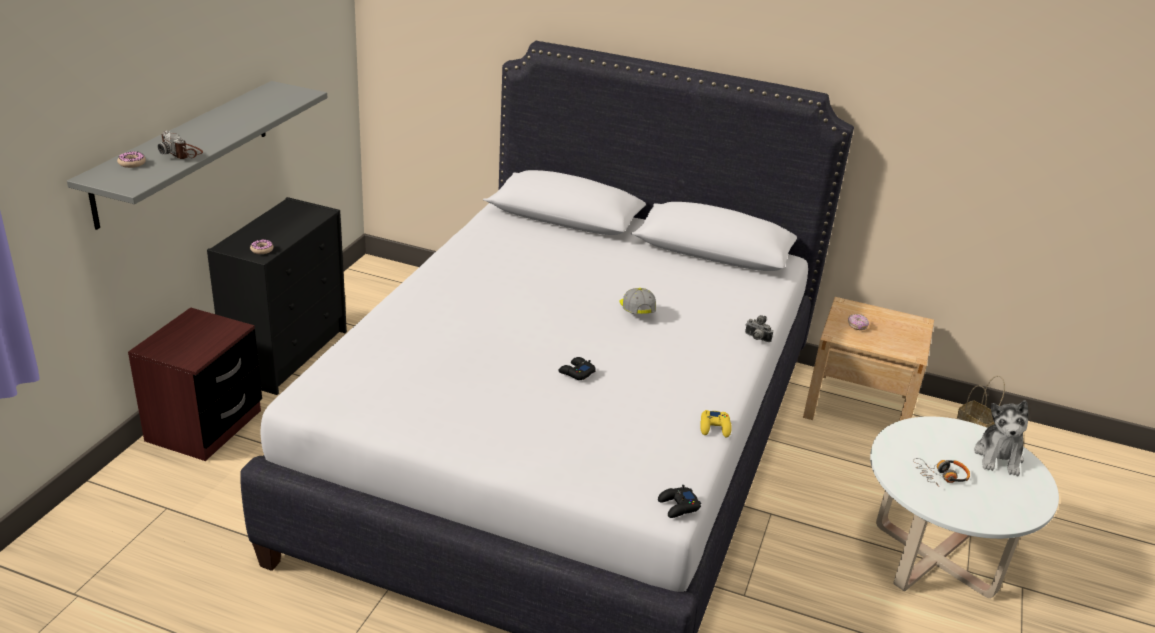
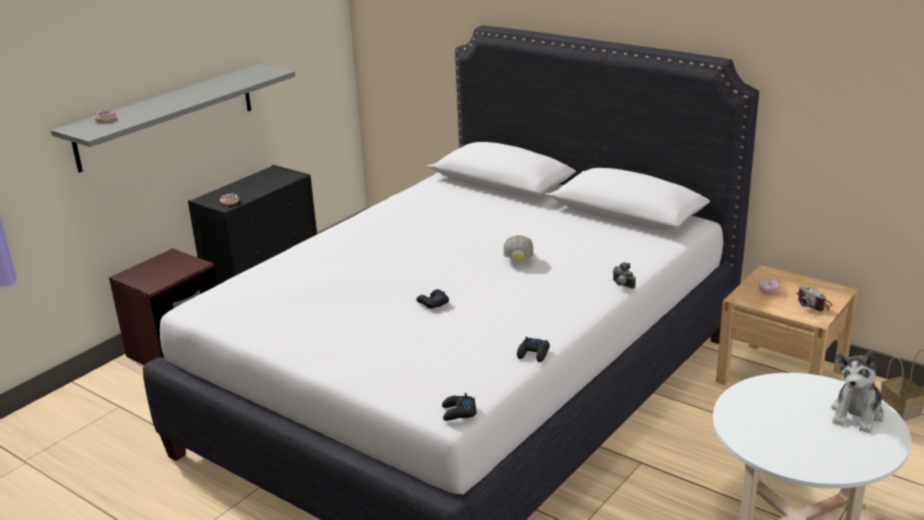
camera: 20 degrees right, 5 degrees down
(182, 152) = (147, 112): camera -> camera (814, 304)
(715, 427) = (534, 353): yellow game controller -> black game controller
(941, 476) = (781, 426): headphones -> none

